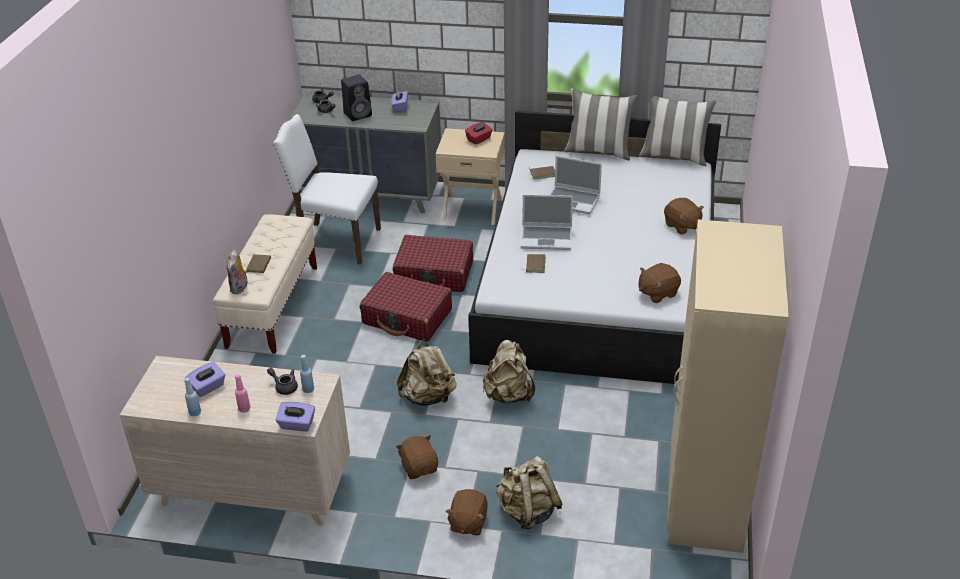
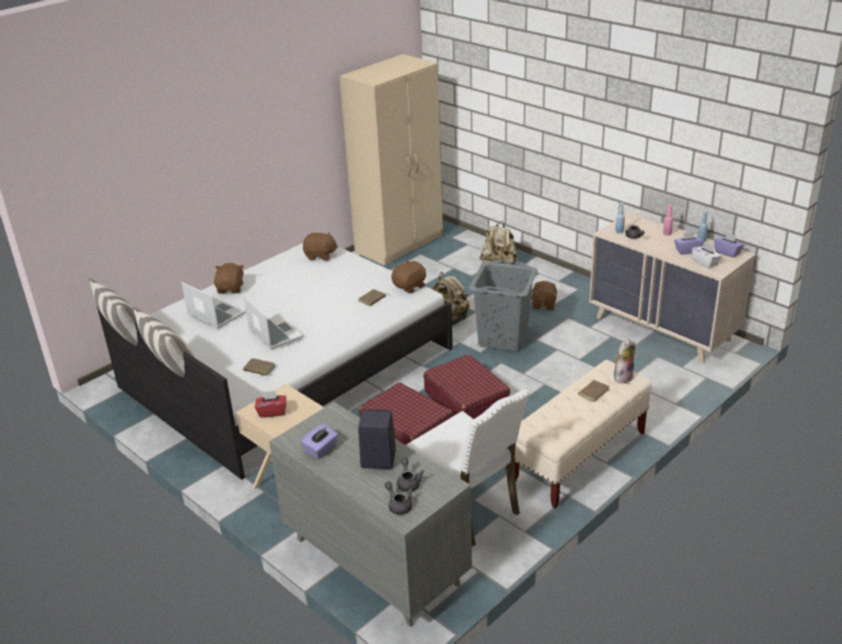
camera: 145 degrees left, 5 degrees down
(180, 375) = (705, 262): none -> white tissue box
(297, 425) = (637, 218): purple tissue box -> purple tissue box (727, 252)
(428, 397) = (502, 338): beige backpack -> grey laundry basket
(467, 523) = (537, 273): brown plush toy -> brown plush toy (410, 286)
(547, 238) = (336, 314): laptop -> laptop (214, 314)

